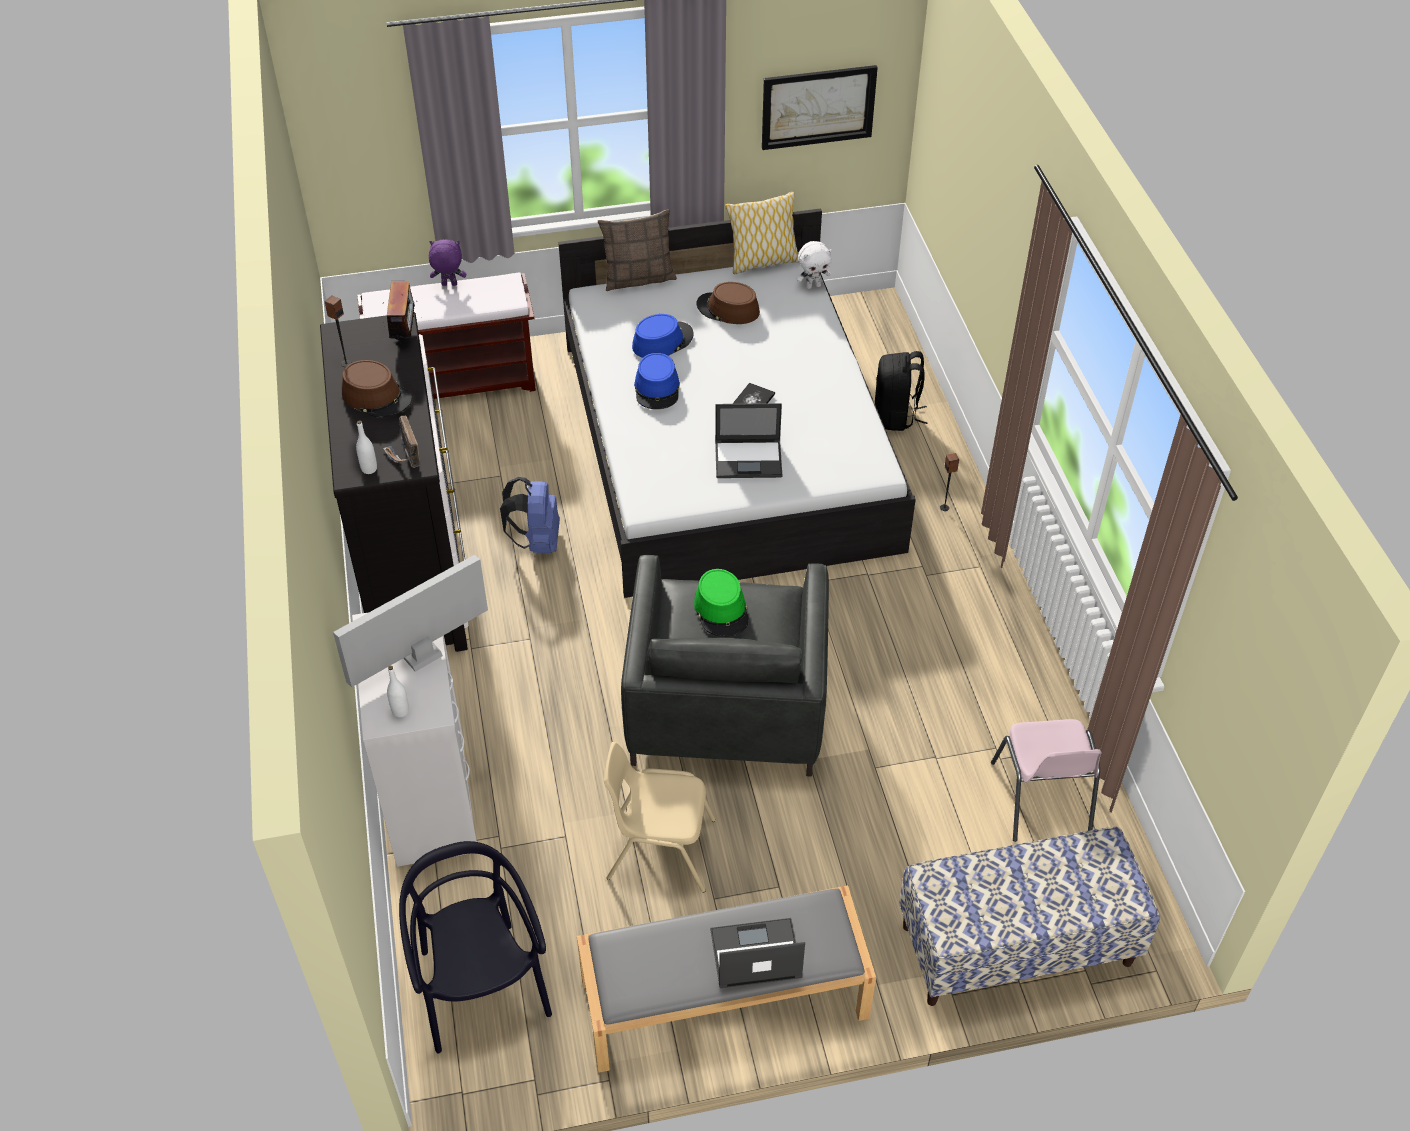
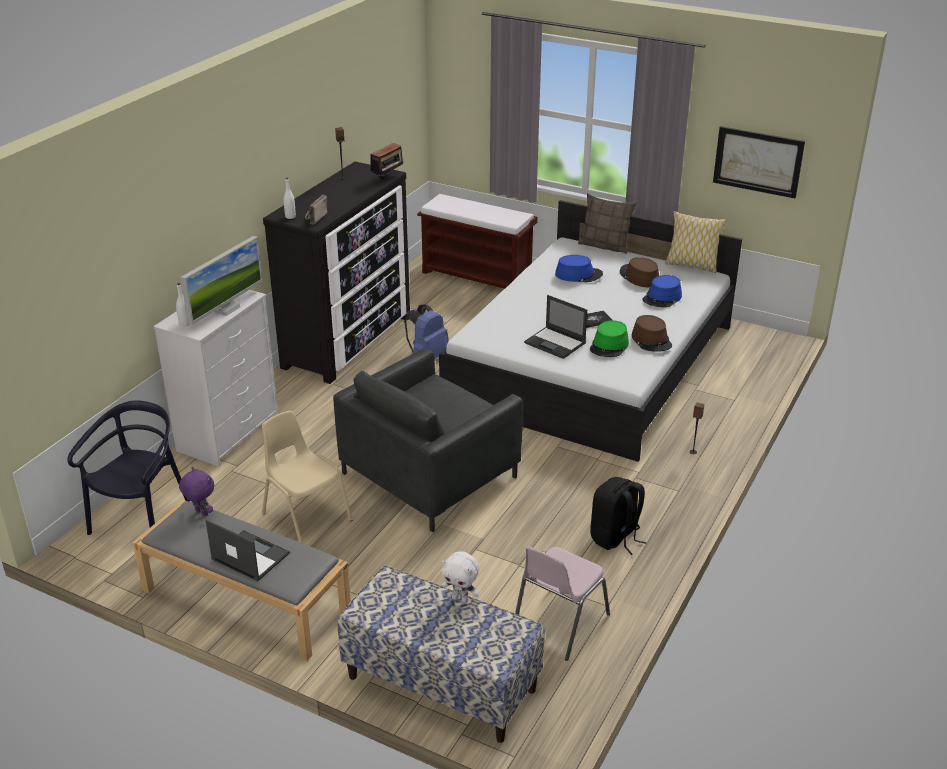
camera: 40 degrees right, 15 degrees down
(377, 397) = (337, 194): brown hat -> brown hat (651, 340)
(421, 655) = (226, 309): monitor -> monitor turned 120 degrees clockwise
(449, 285) = (487, 205): purple plush toy -> purple plush toy (200, 513)
(657, 389) = (546, 293): blue hat -> blue hat (662, 298)
(721, 610) = (443, 398): green hat -> green hat (609, 346)
(813, 286) = (709, 286): white plush toy -> white plush toy (461, 599)
(896, 416) = (721, 395): black backpack -> black backpack (615, 538)

